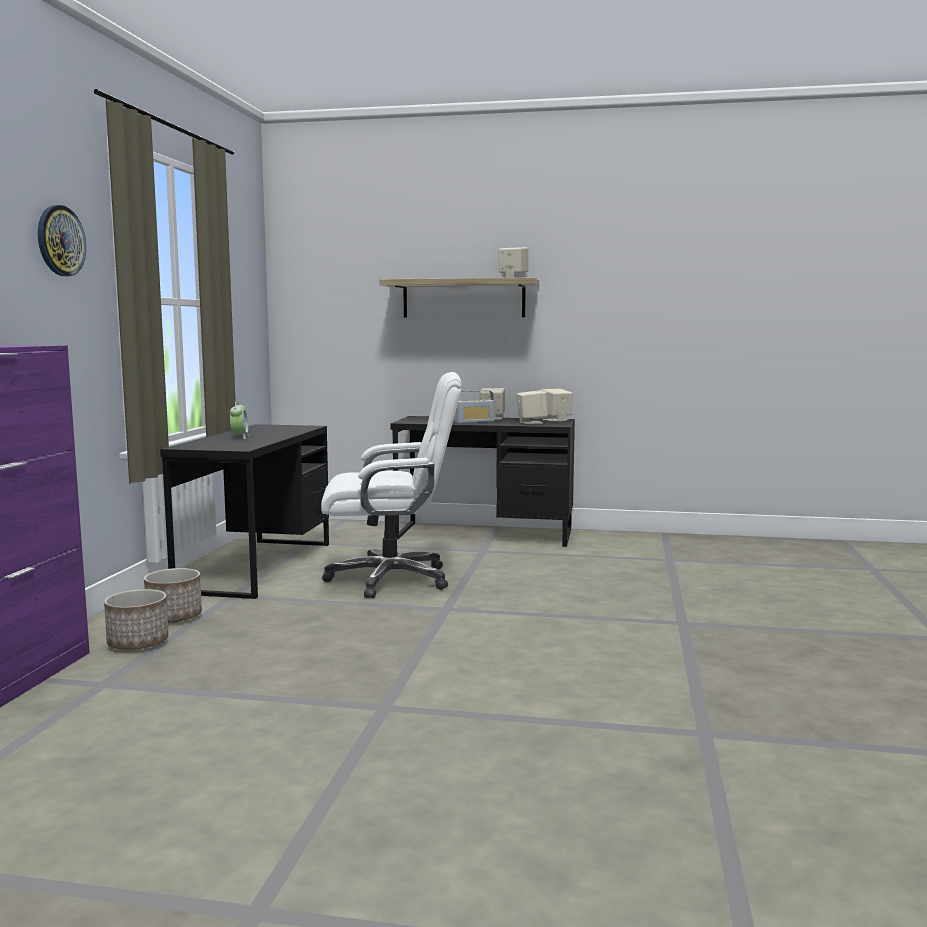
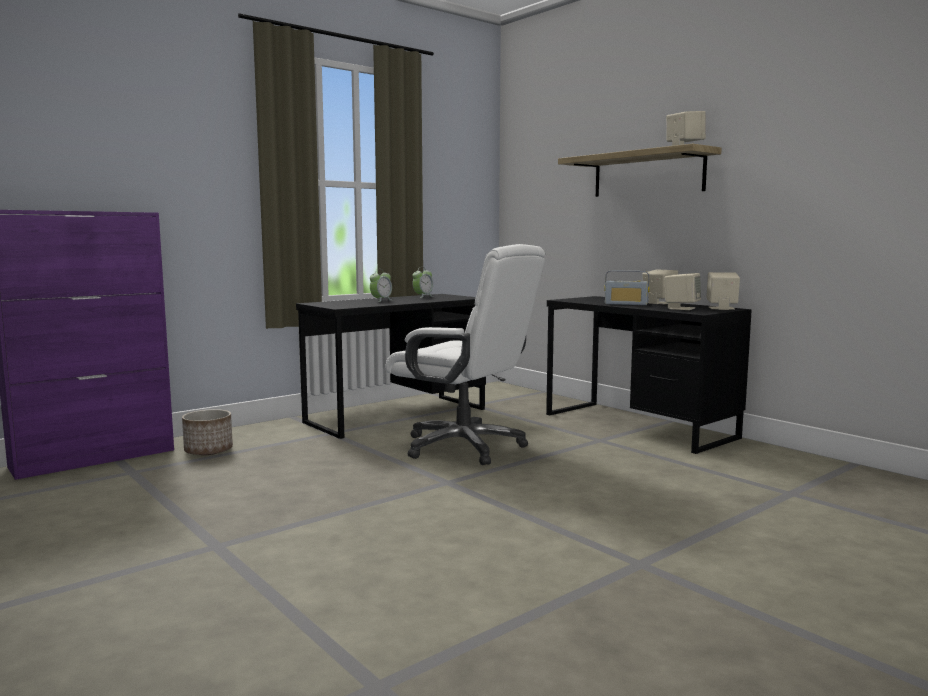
camera: 40 degrees right, 0 degrees up
(60, 241) = (207, 135): wall clock -> none
(174, 617) = (266, 439): planter -> none
(257, 429) = (423, 296): none -> alarm clock

